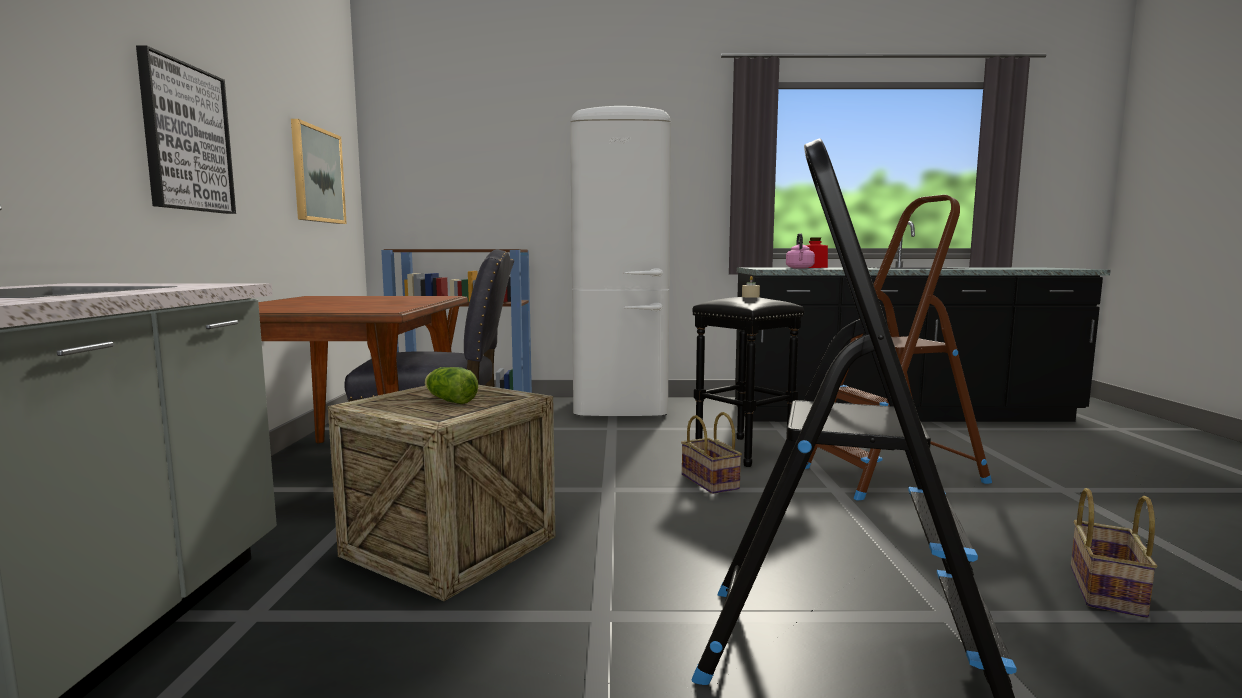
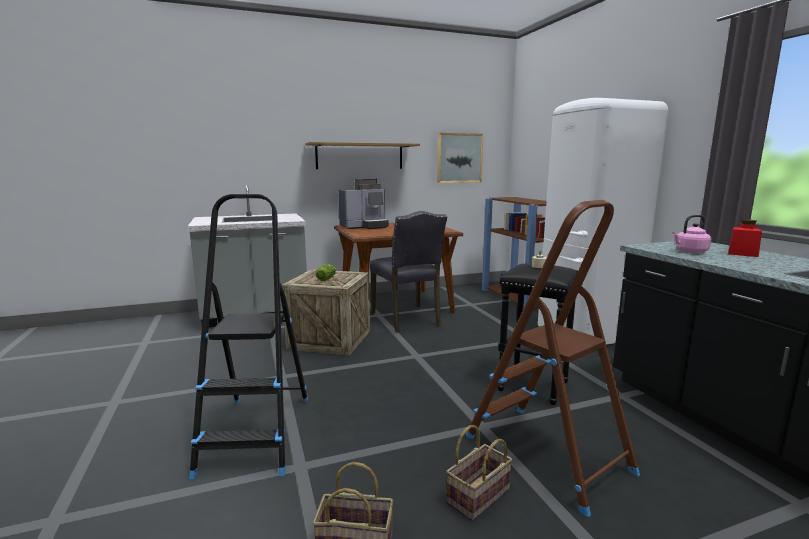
camera: 70 degrees right, 5 degrees up
(186, 138) = (360, 156): picture -> shelf
(274, 307) = (365, 227): none -> coffee machine
(711, 482) = (454, 381): basket -> basket (478, 498)

